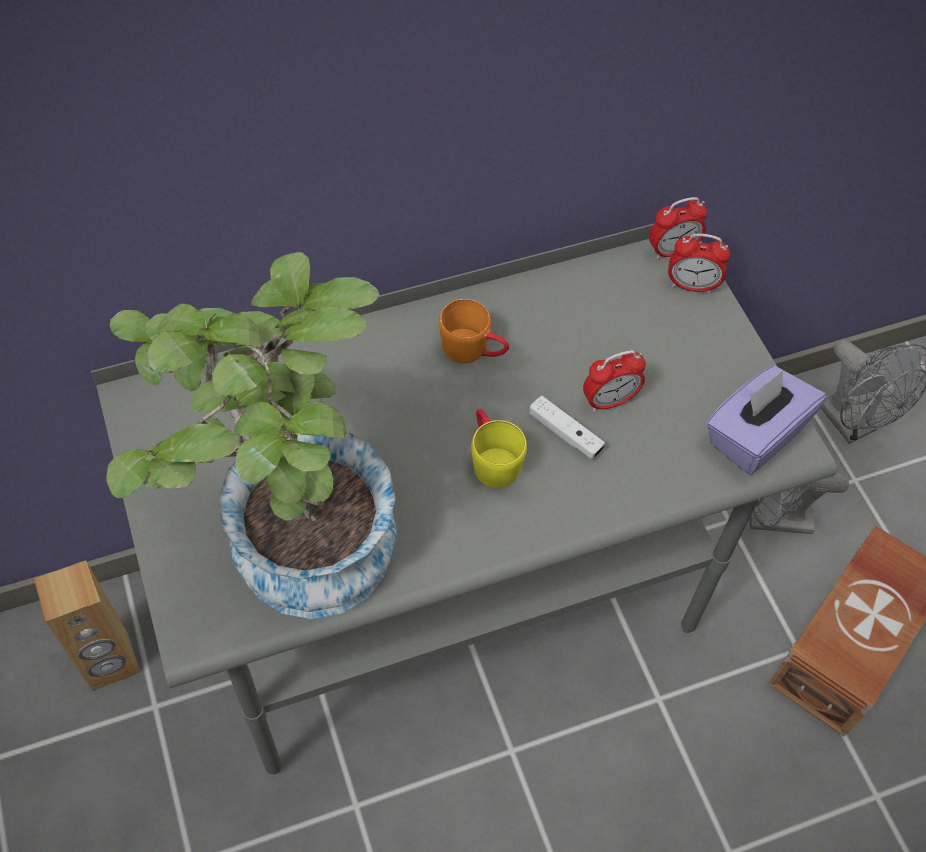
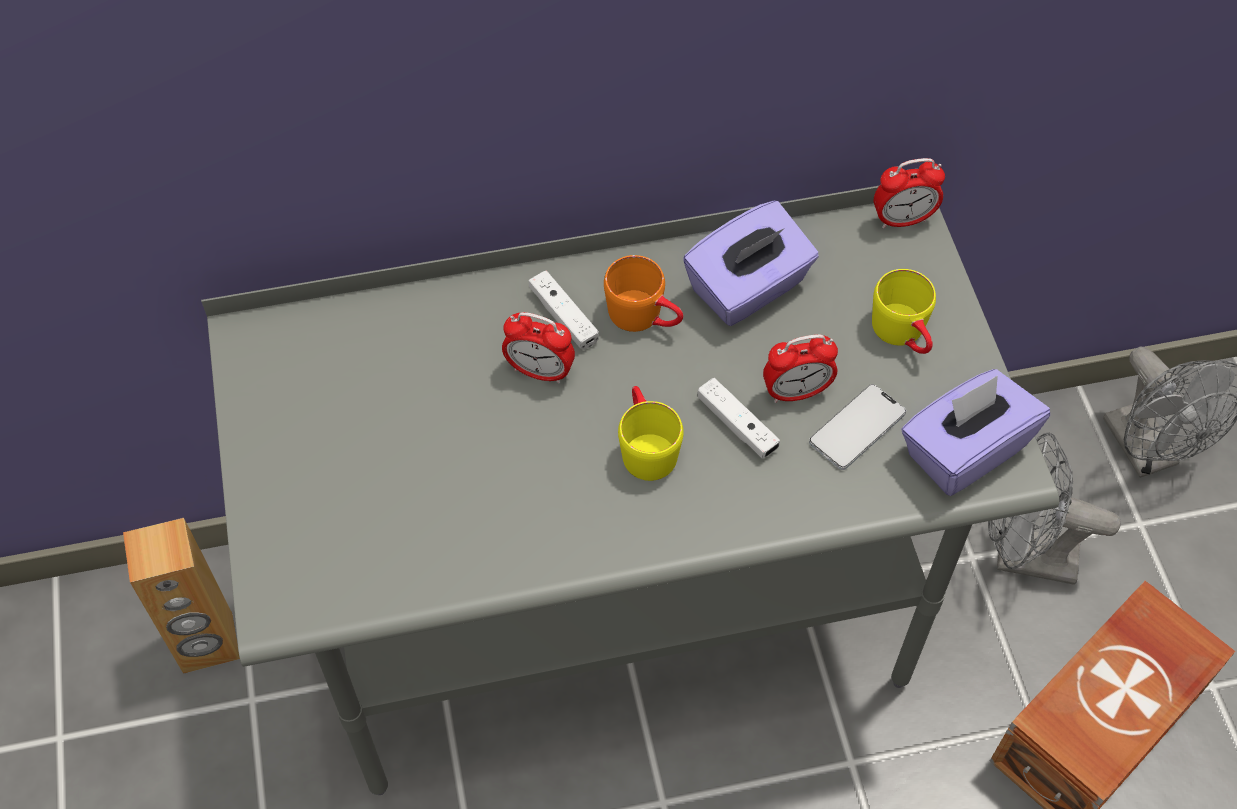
camera: 10 degrees right, 0 degrees up
(291, 543) = (399, 519): potted plant -> none
(405, 356) = (563, 317): none -> white game controller
(555, 318) = (748, 288): none -> purple tissue box
(664, 426) = (857, 428): none -> phone
(689, 345) = (904, 335): none -> yellow mug
(692, 286) = (919, 264): alarm clock -> alarm clock (540, 371)

